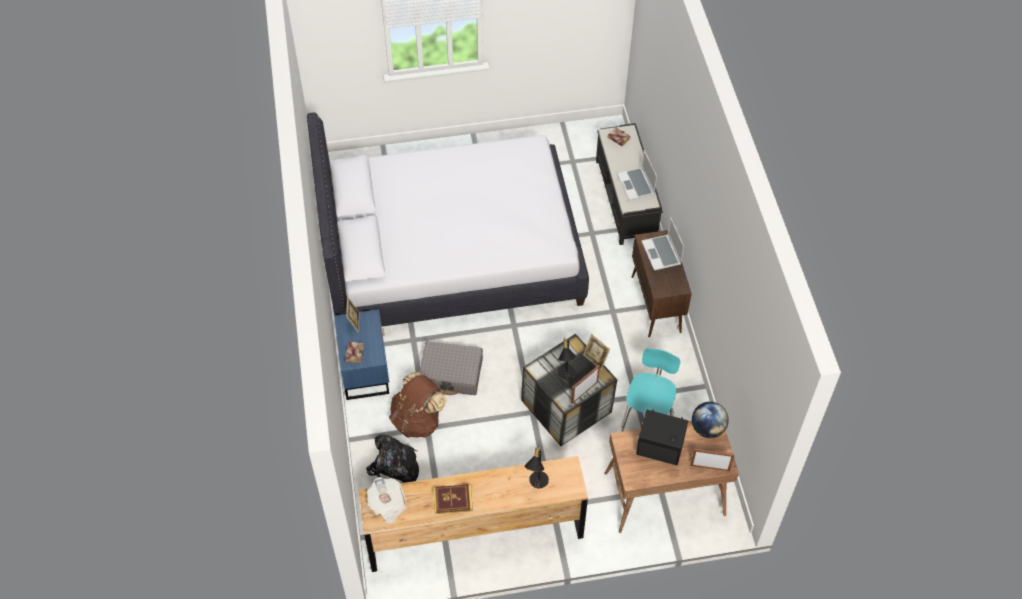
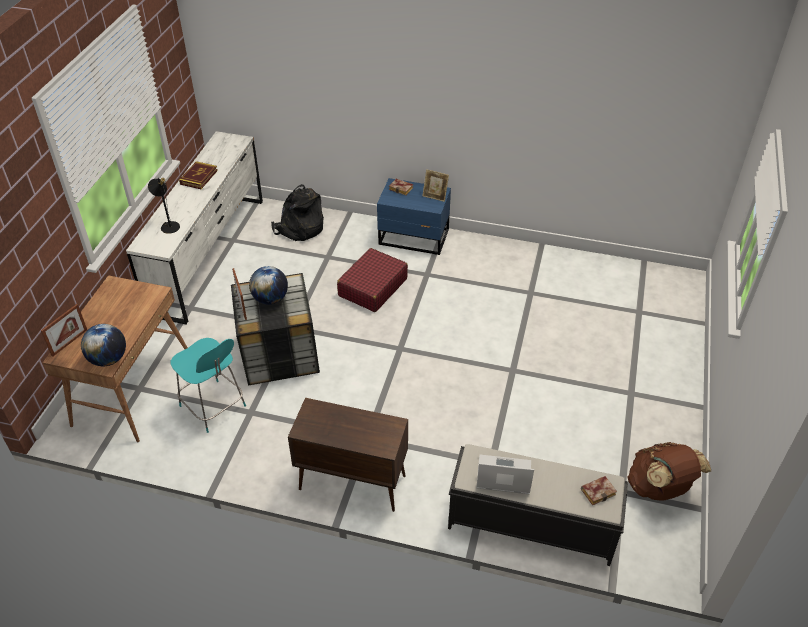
camera: 115 degrees right, 10 degrees down
(387, 505) = (227, 146): newspaper -> none
(417, 420) = (339, 253): brown backpack -> brown backpack (659, 488)
(450, 255) = (518, 330): white bed -> none
(451, 374) = (372, 287): grey suitcase -> red suitcase
(474, 533) = (209, 255): brown dresser -> white dresser
(565, 375) = (270, 299): black table lamp -> globe
(595, 359) = (270, 326): picture frame -> none
(660, 451) = (120, 313): black speaker -> none
(662, 253) = (362, 433): laptop -> none

